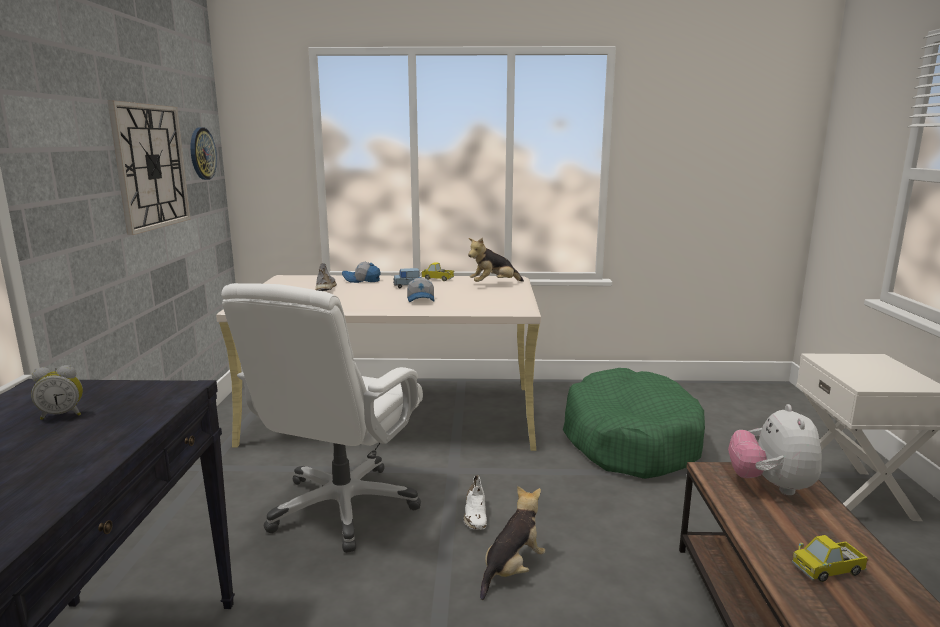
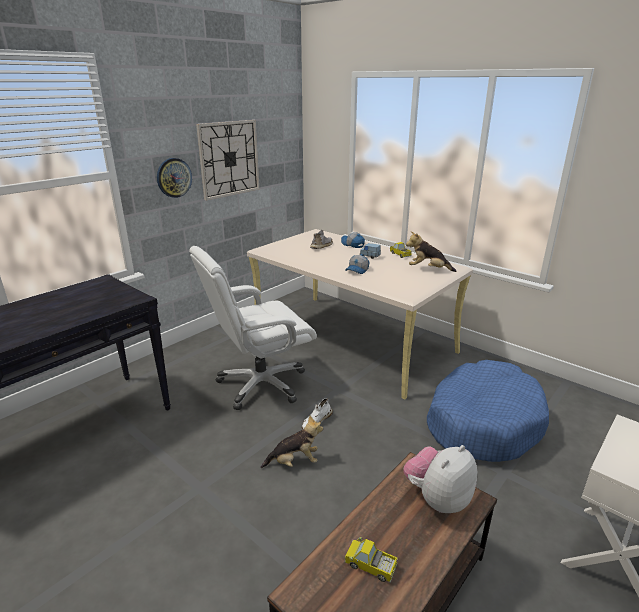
camera: 40 degrees right, 10 degrees up
(62, 415) = (88, 298): alarm clock -> none
(202, 153) = (279, 146): wall clock -> wall clock (174, 177)
(629, 440) = (482, 422): green dog bed -> blue dog bed

